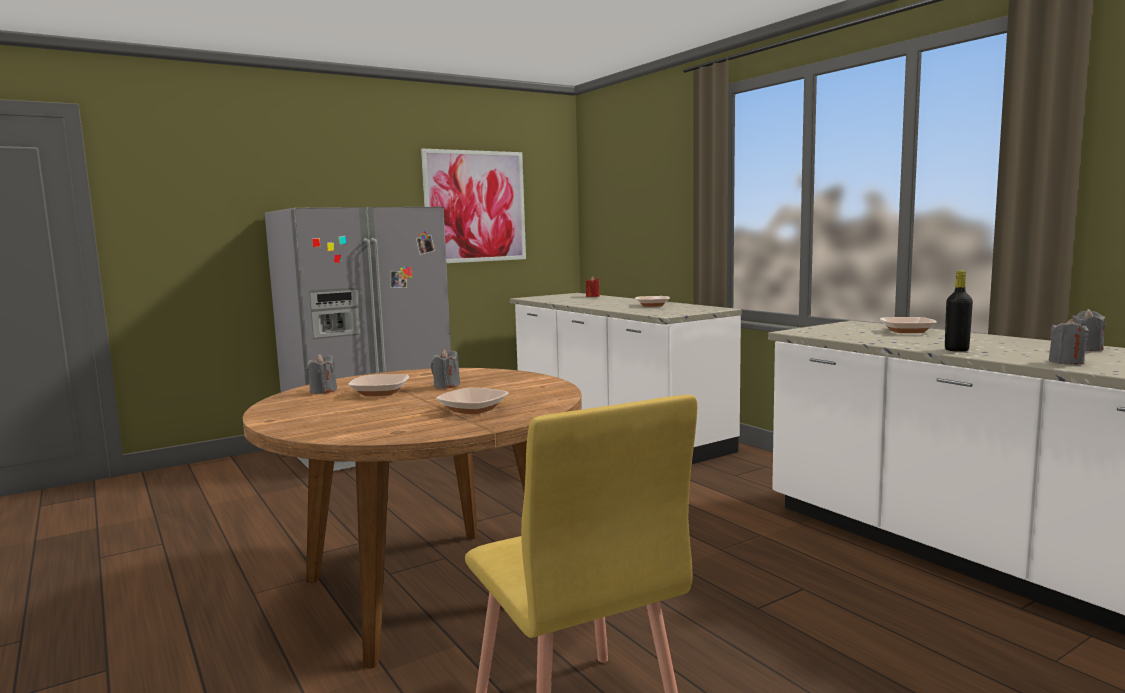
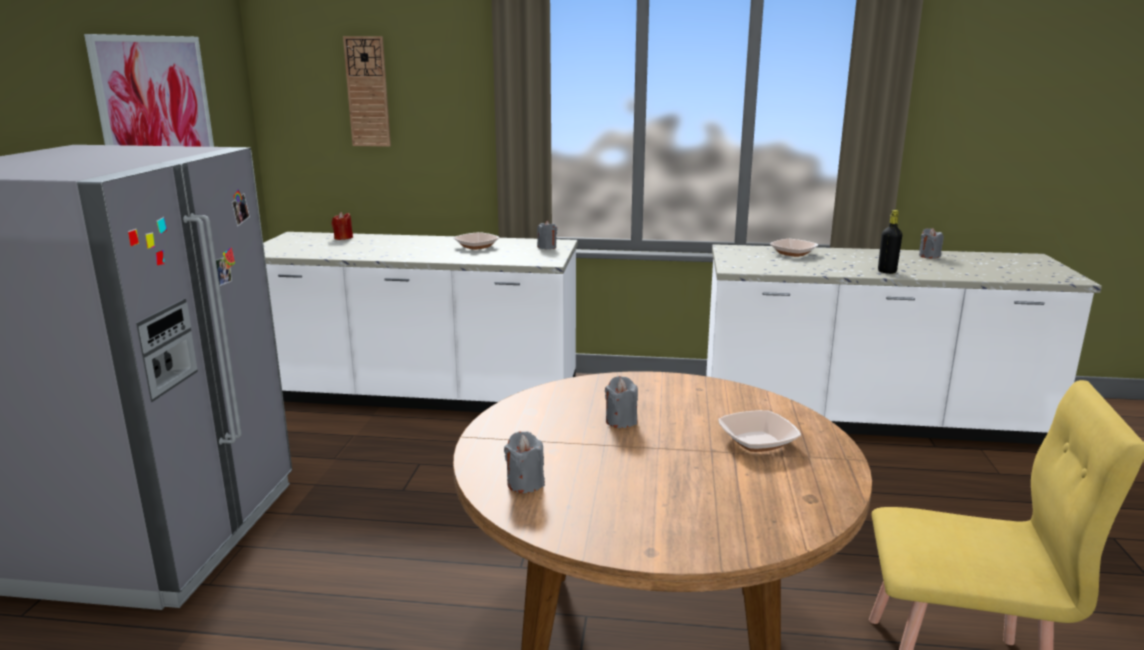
camera: 50 degrees left, 10 degrees up
(380, 392) = (594, 457): bowl -> none
(631, 186) = (367, 92): none -> wall clock
(1066, 362) = (965, 273): grey candle -> grey candle (547, 247)

